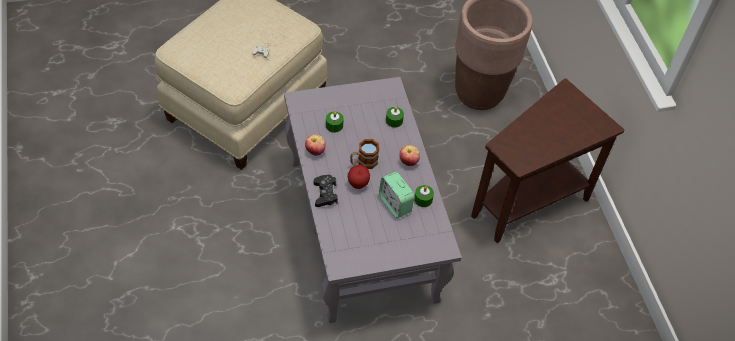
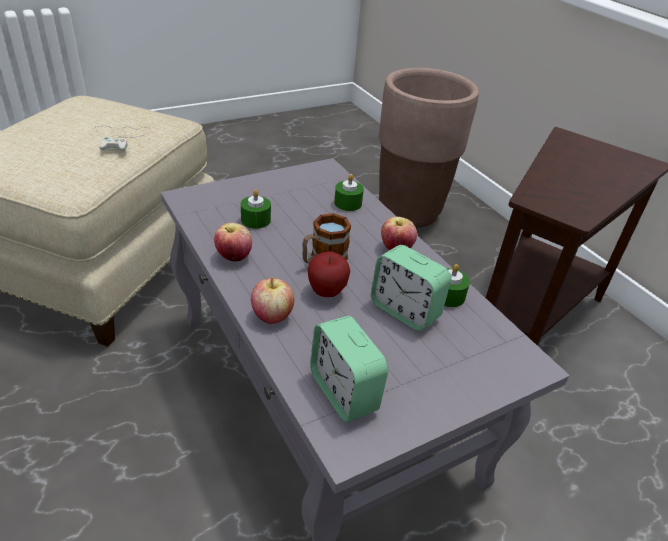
camera: 15 degrees left, 15 degrees down
(325, 193) = (272, 316): black game controller -> apple
(346, 242) = (344, 392): none -> alarm clock

